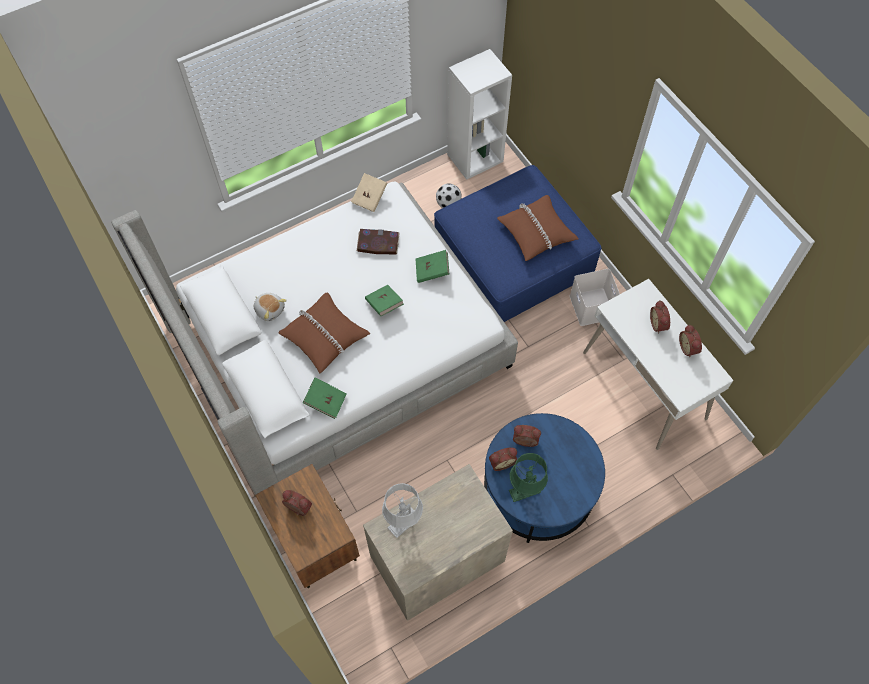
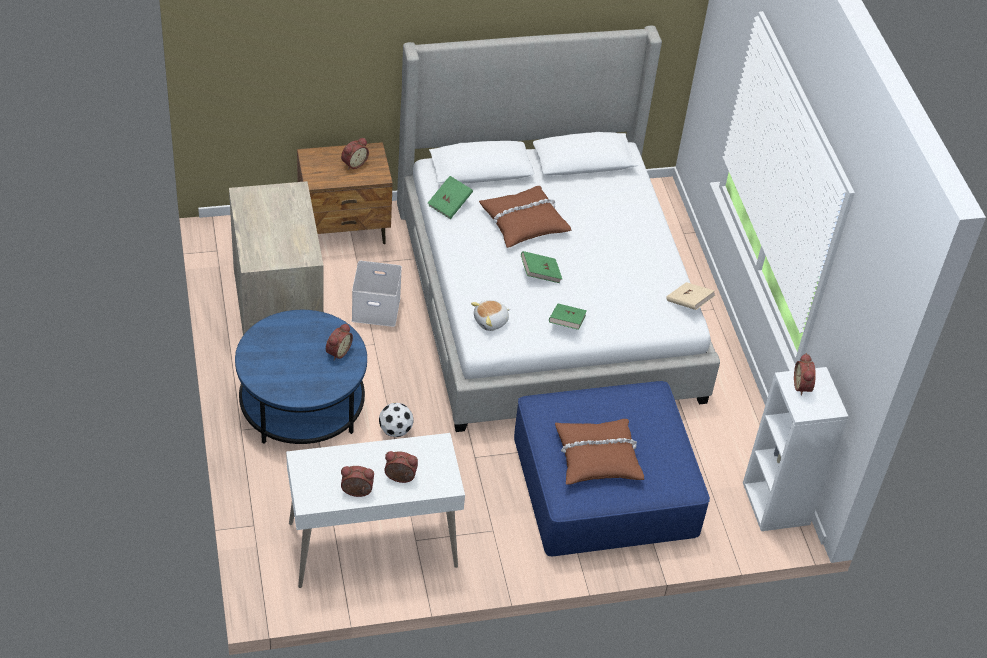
camera: 105 degrees right, 15 degrees down
(270, 309) = (573, 193): plush toy -> plush toy (491, 321)
(378, 243) = (622, 292): book -> none
(404, 522) = (293, 206): grey table lamp -> none
(448, 203) = (709, 452): football -> football (396, 430)
(501, 462) = (326, 327): alarm clock -> alarm clock (803, 386)
(524, 491) = (286, 333): green table lamp -> none
(591, 306) = (502, 538): white storage box -> white storage box (377, 308)

